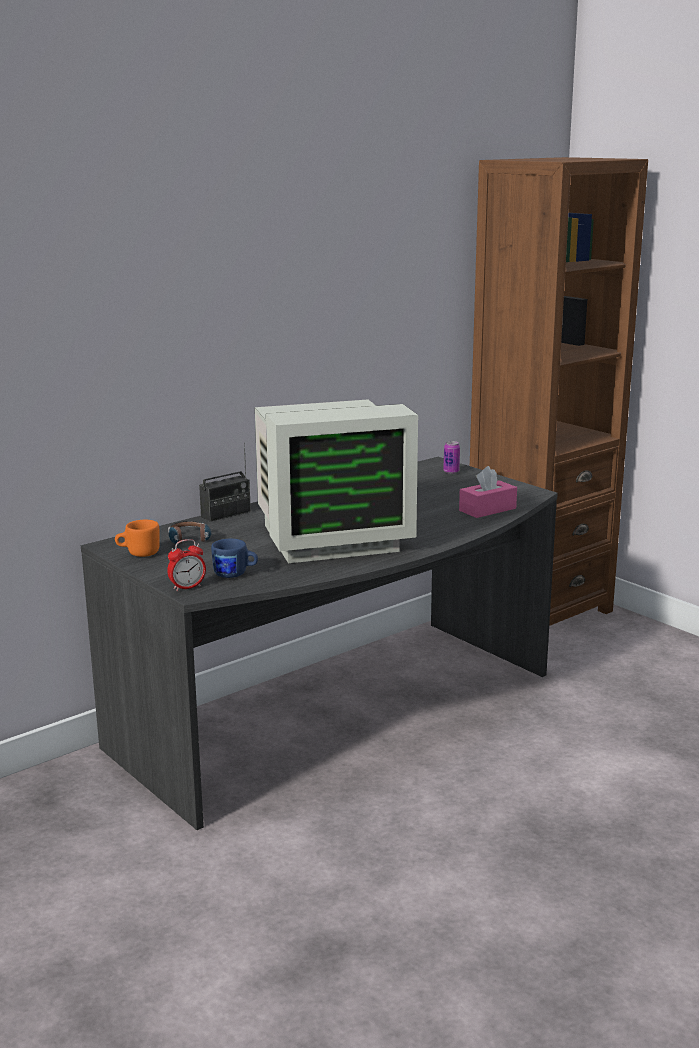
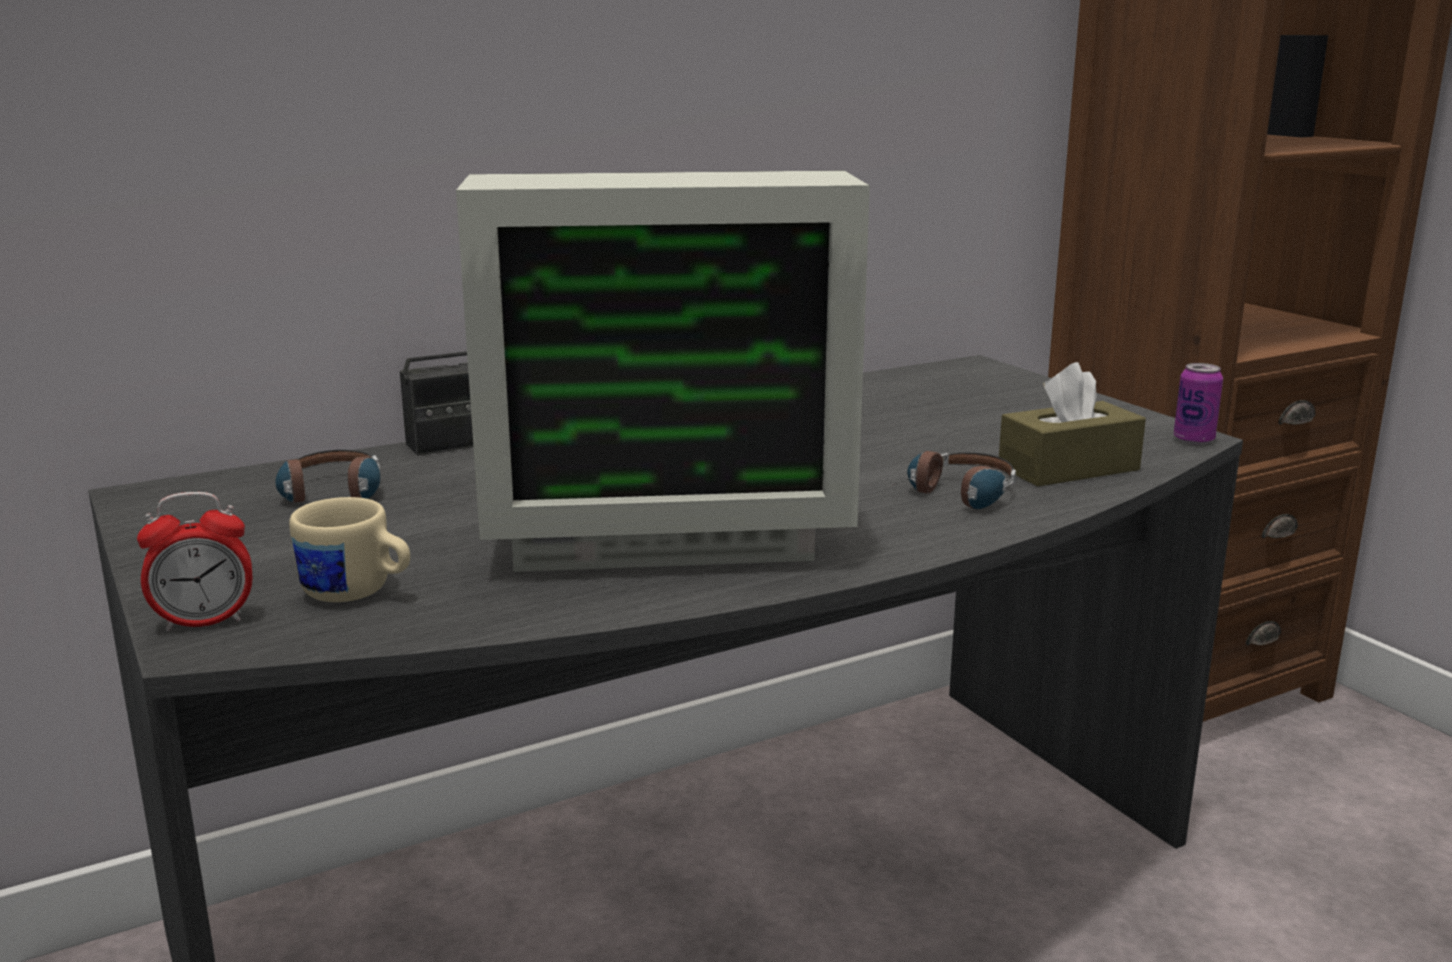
camera: 10 degrees right, 0 degrees up
(138, 553) = (186, 519): orange mug -> none
(235, 574) = (357, 594): blue mug -> beige mug
(444, 524) = (954, 498): none -> headphones
(451, 472) = (1000, 384): can -> can (1193, 440)
(487, 509) = (1068, 468): pink tissue box -> brown tissue box

